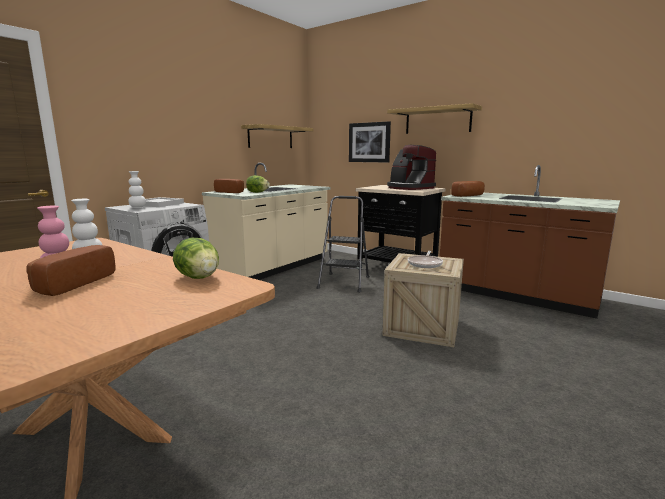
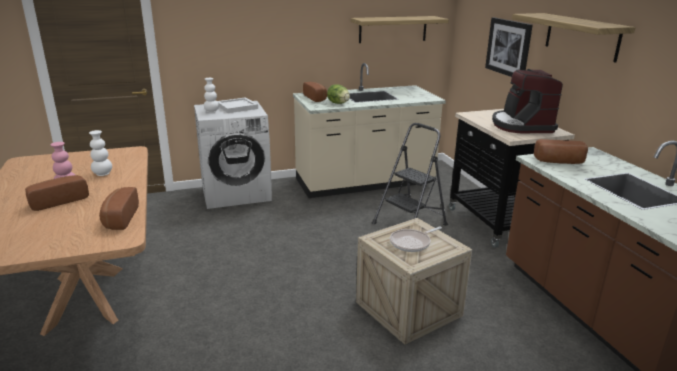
camera: 35 degrees right, 10 degrees up
(199, 277) = (119, 218): lettuce -> bread

